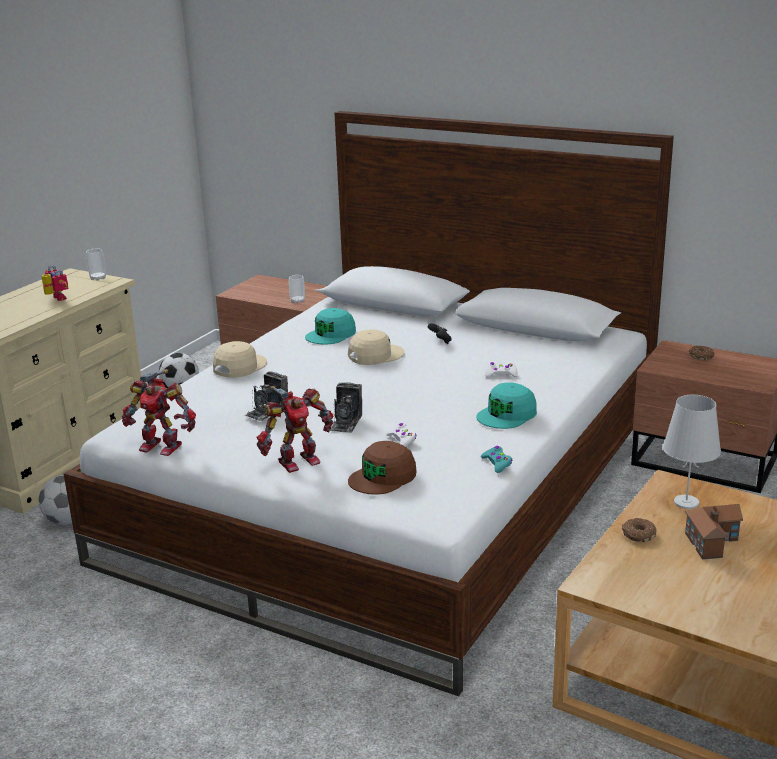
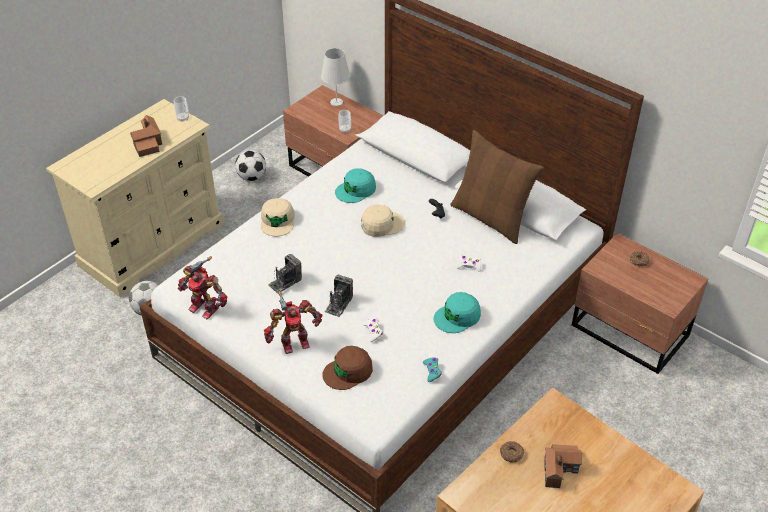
camera: 10 degrees right, 20 degrees up
(56, 298) = (148, 143): toy robot -> toy house
(239, 366) = (278, 221): beige cap -> beige cap turned 135 degrees clockwise
(508, 337) = (490, 218): none -> brown pillow
(686, 502) = (558, 427): white table lamp -> white table lamp (336, 102)

